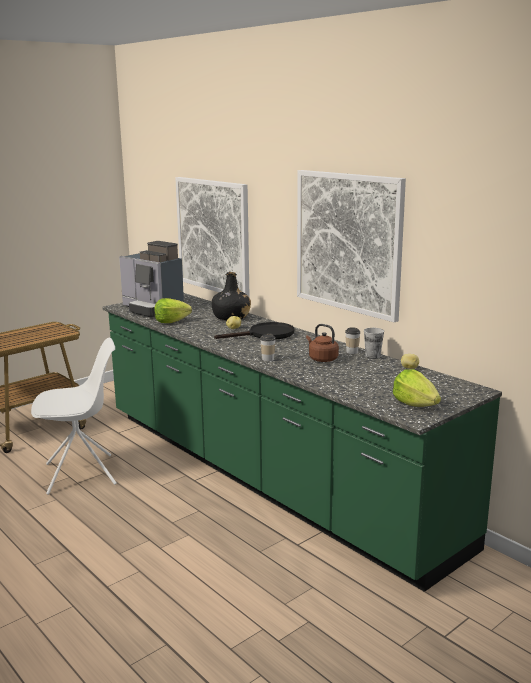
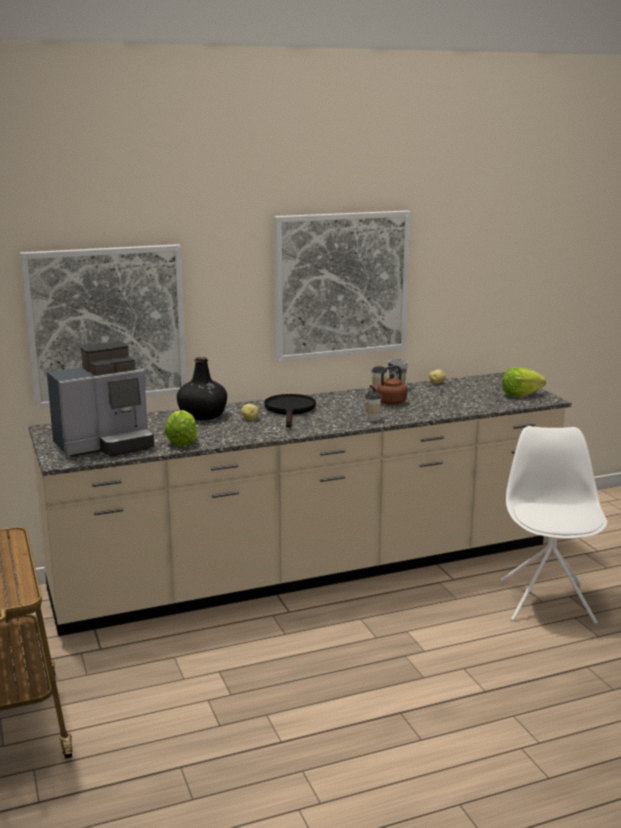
camera: 70 degrees left, 0 degrees up
(82, 474) = (208, 688): white chair -> white chair (546, 600)
(266, 475) = (310, 569): green counter -> beige counter

